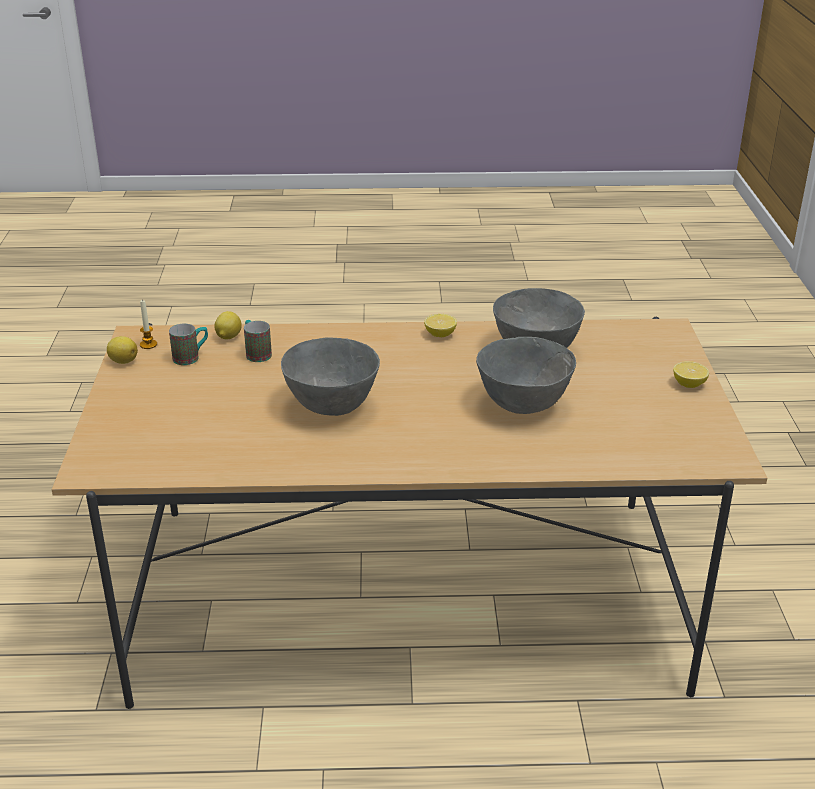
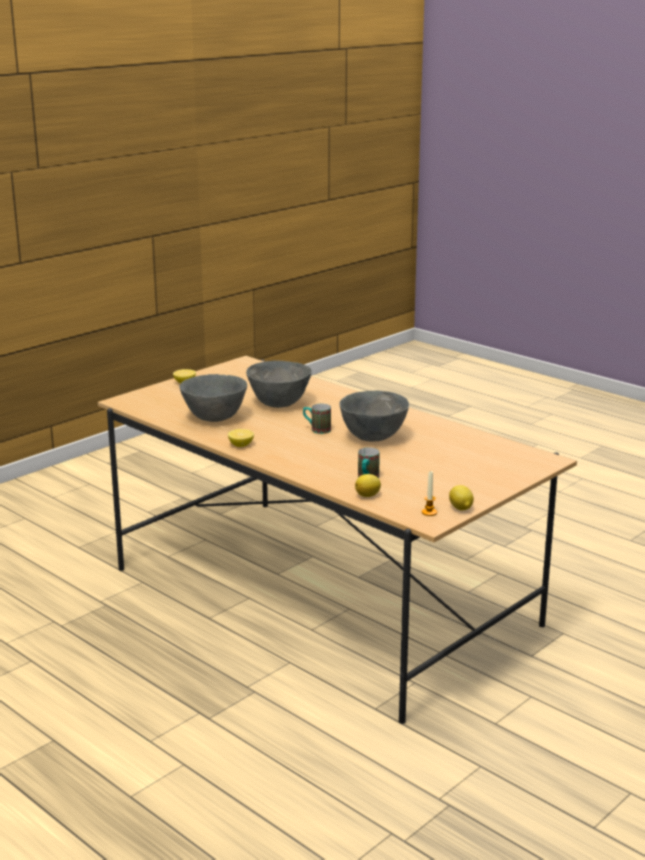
camera: 135 degrees left, 10 degrees down
(191, 357) = (412, 493): mug -> mug (316, 430)

